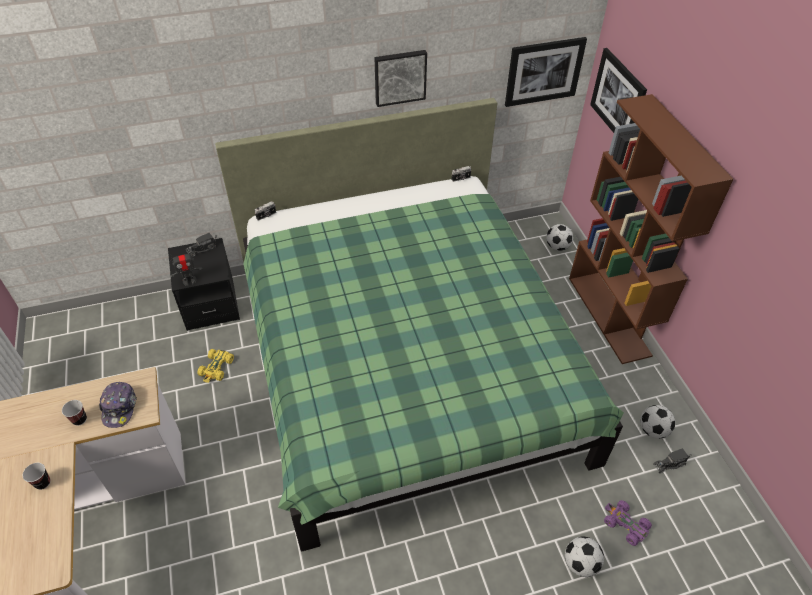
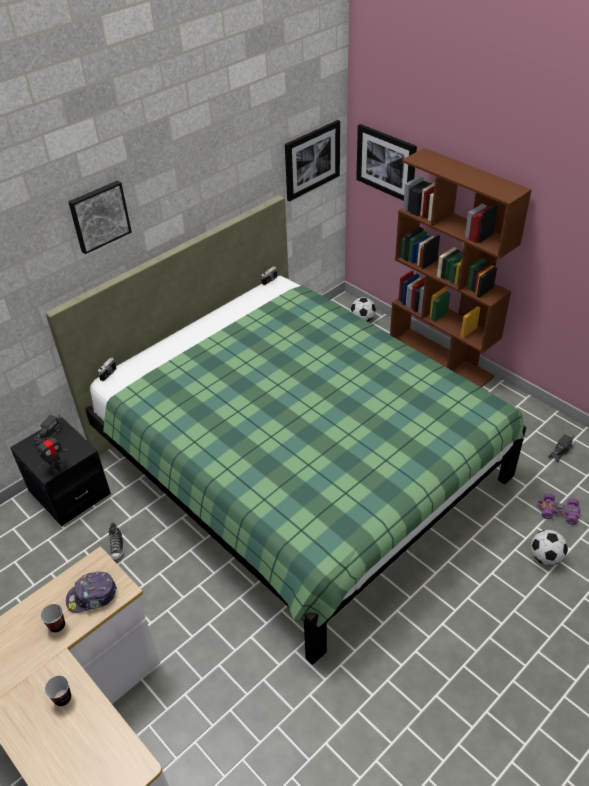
camera: 25 degrees left, 5 degrees down
(120, 408) = (92, 596): cap -> cap turned 105 degrees clockwise
(216, 368) = (117, 547): yellow toy car -> shoe
(400, 77) = (199, 197): picture -> picture (99, 216)
(653, 430) = (531, 432): football -> none

